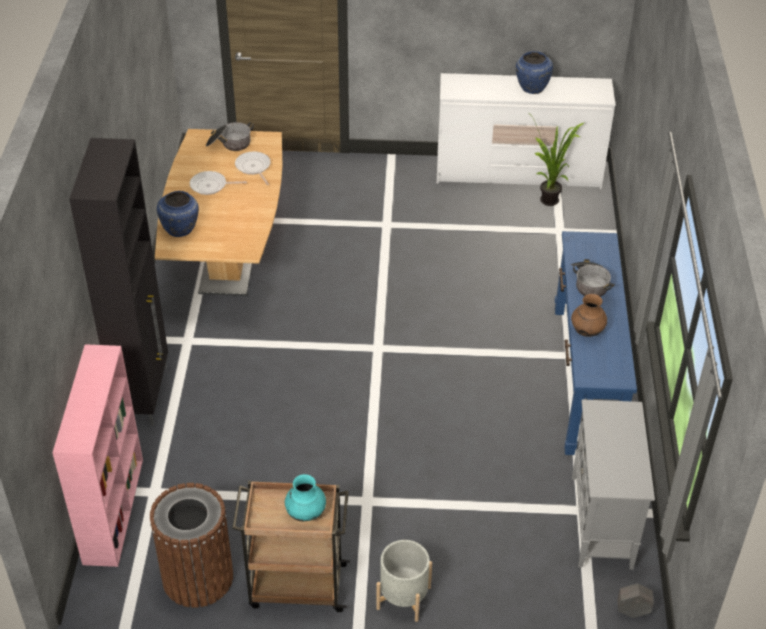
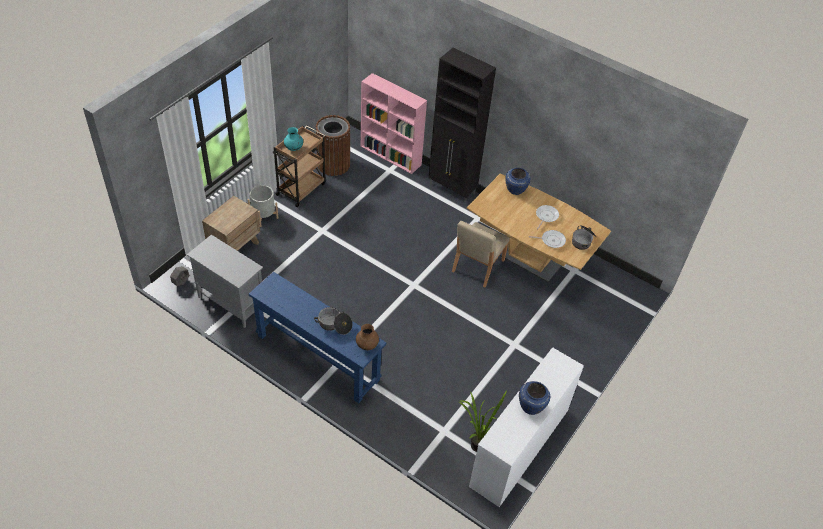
camera: 120 degrees right, 5 degrees up
(286, 303) = (477, 266): none -> beige chair
(501, 591) = (234, 247): none -> brown nightstand
(587, 331) = (302, 300): brown vase -> brown vase (367, 345)

